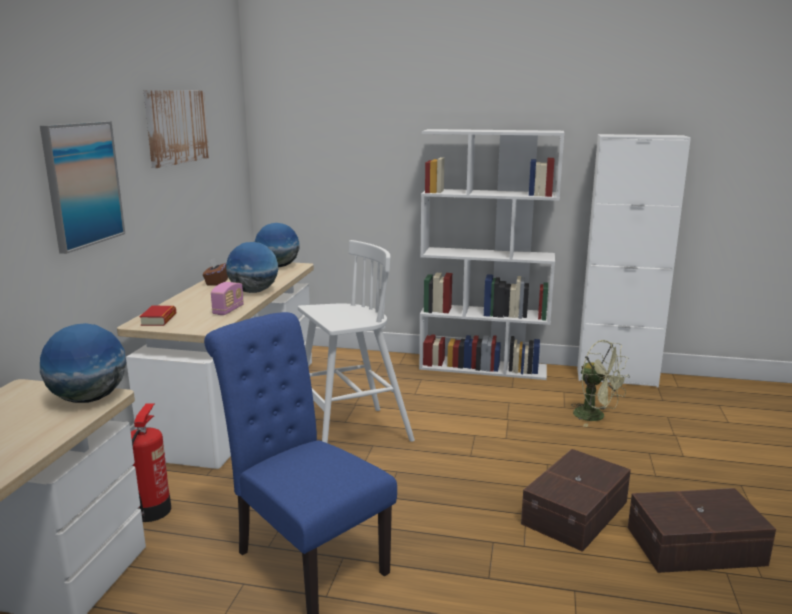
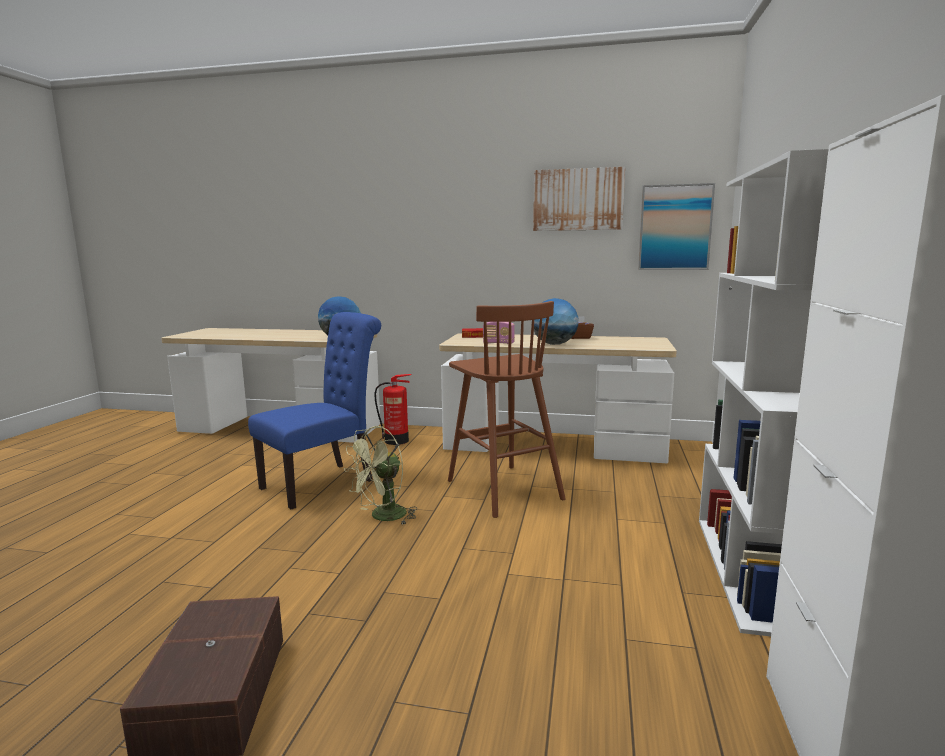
camera: 90 degrees right, 5 degrees down
(83, 184) = (452, 234): picture -> picture (675, 227)
(278, 266) = (649, 344): globe -> none
(350, 436) = (502, 489): white stool -> brown stool
(577, 513) = (327, 607): brown storage box -> none
(596, 417) = (598, 671): green fan -> green fan (383, 517)

